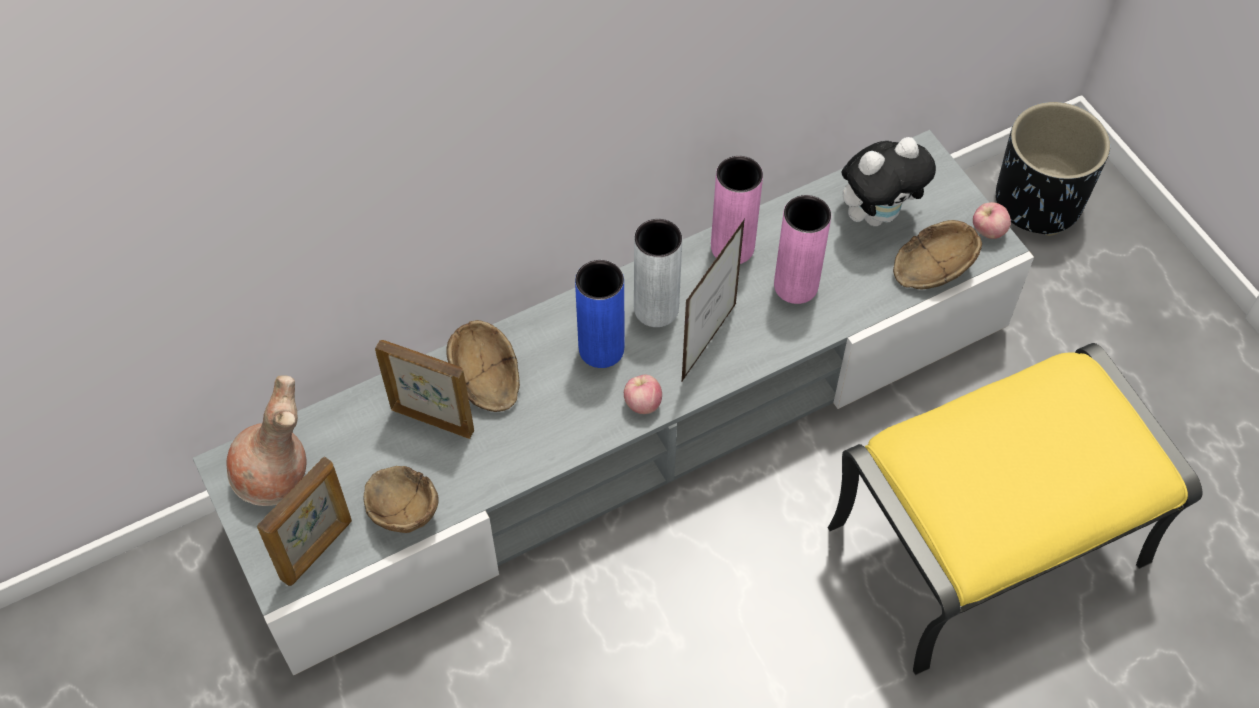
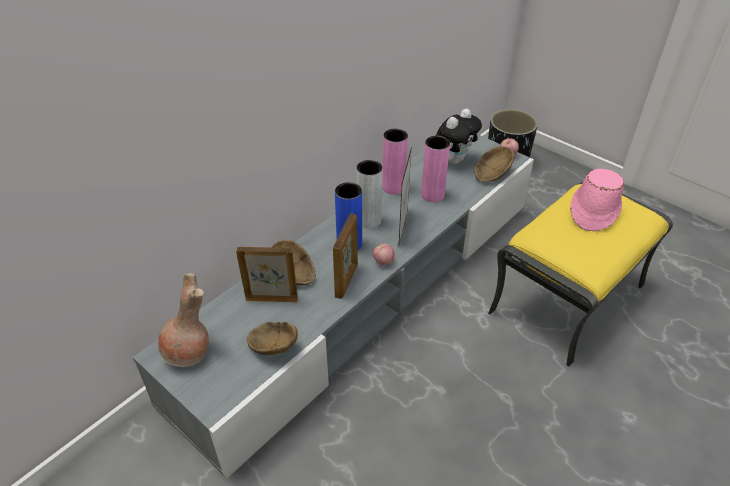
camera: 20 degrees left, 15 degrees down
(318, 550) = (230, 382): picture frame -> picture frame (346, 280)
(1051, 426) = (593, 210): none -> pink hat

